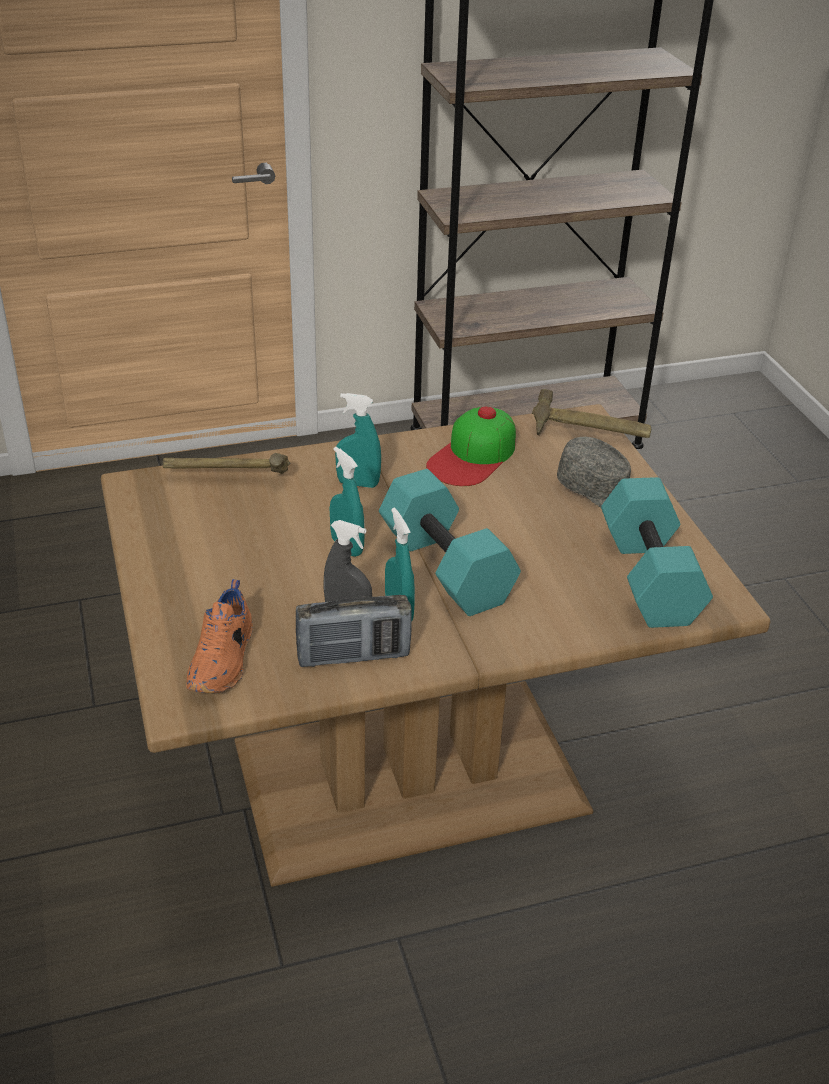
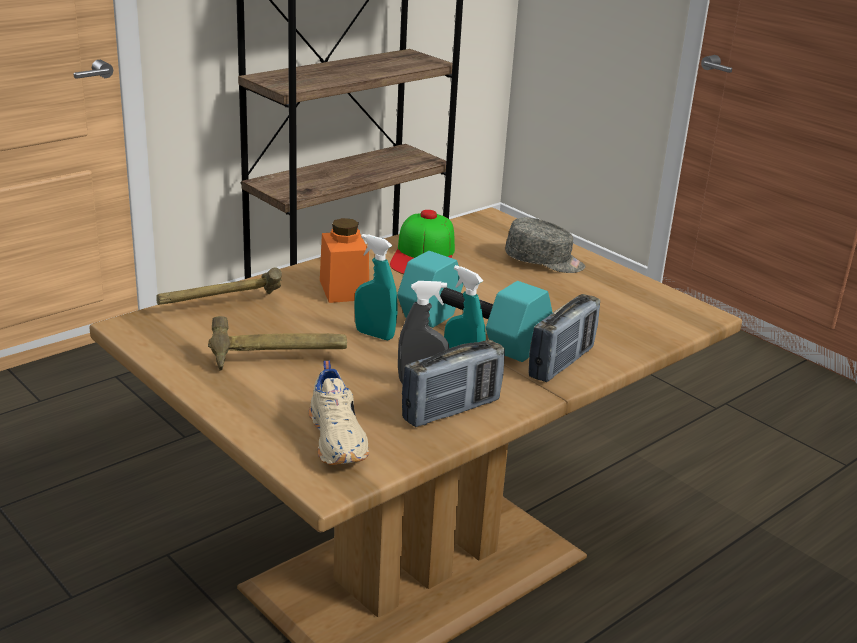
camera: 25 degrees left, 10 degrees down
(224, 660) = (339, 439): orange shoe -> beige shoe
(358, 484) = (344, 290): turquoise spray bottle -> orange jar
(510, 627) = (561, 363): none -> radio
(589, 436) = (504, 228): hammer -> hammer (278, 361)
(646, 576) = (631, 309): turquoise dumbbell -> none

